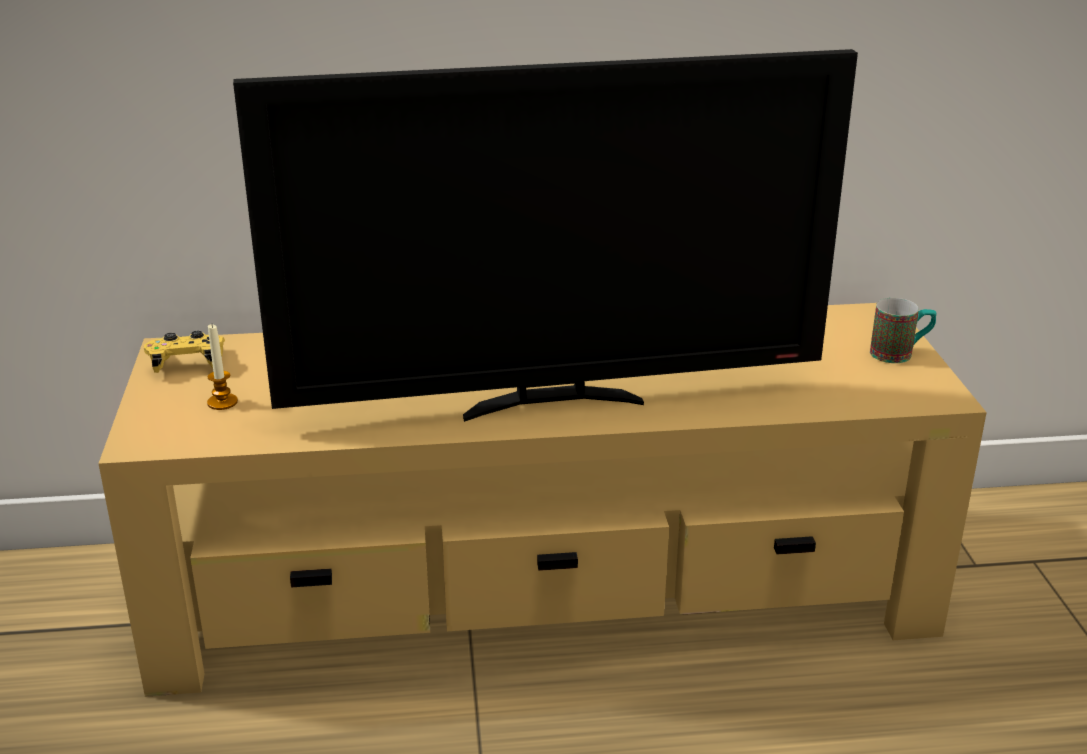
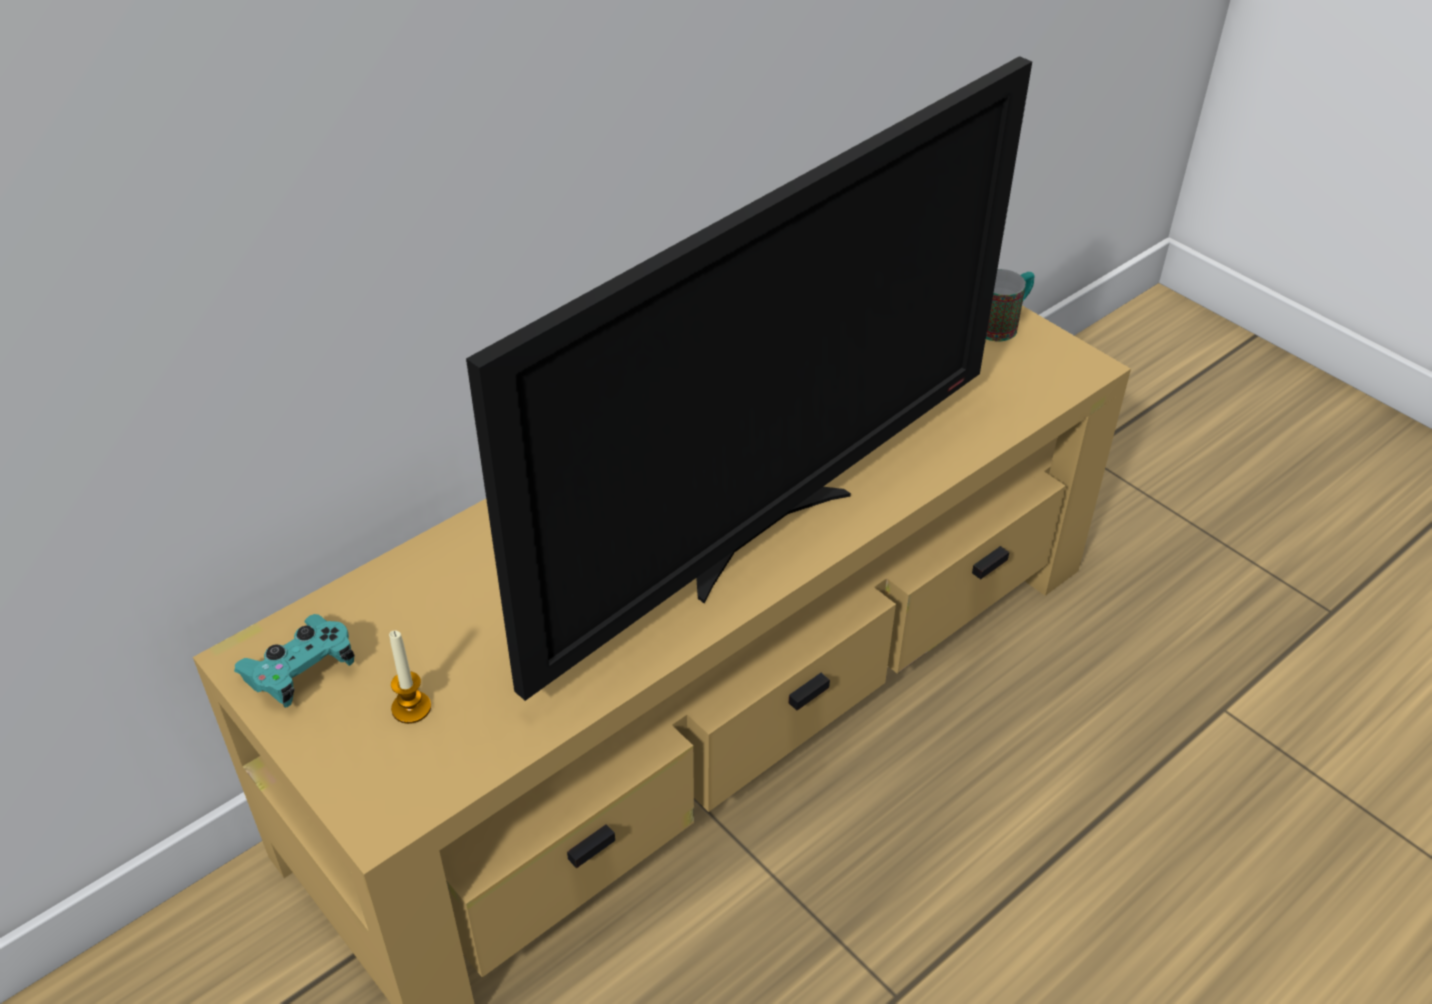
camera: 35 degrees left, 15 degrees up
(187, 364) = (301, 672): yellow game controller -> turquoise game controller

